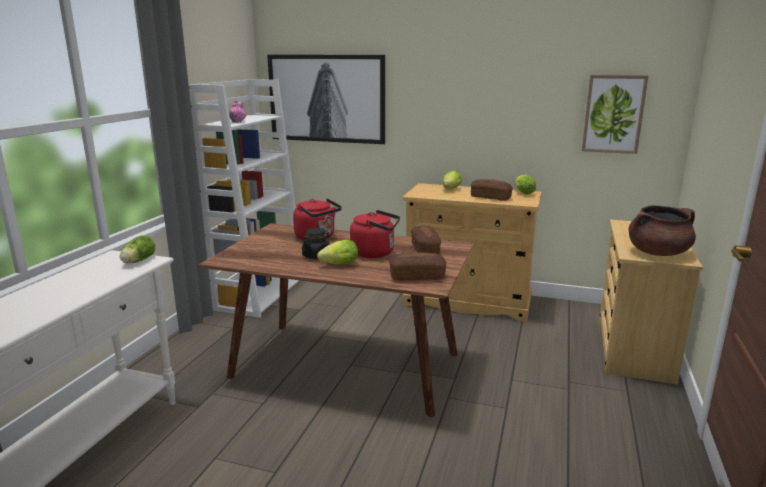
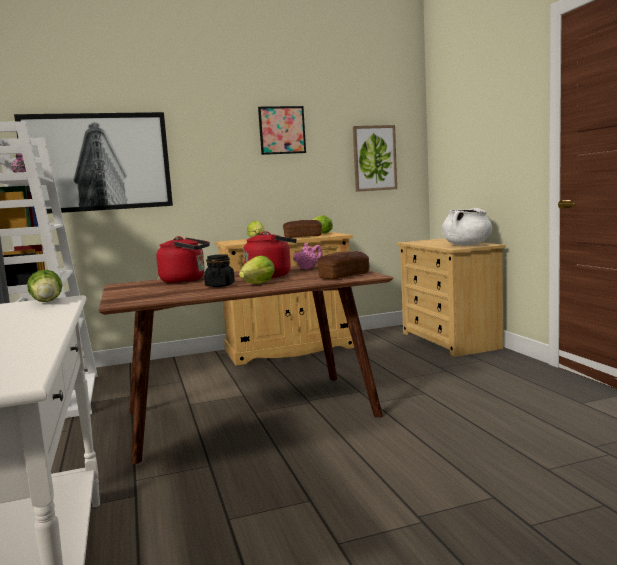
camera: 35 degrees left, 10 degrees down
(425, 250) = (308, 269): bread -> pink teapot
(502, 76) = (282, 130): none -> picture
(658, 253) = (467, 245): brown cooking pot -> white cooking pot

